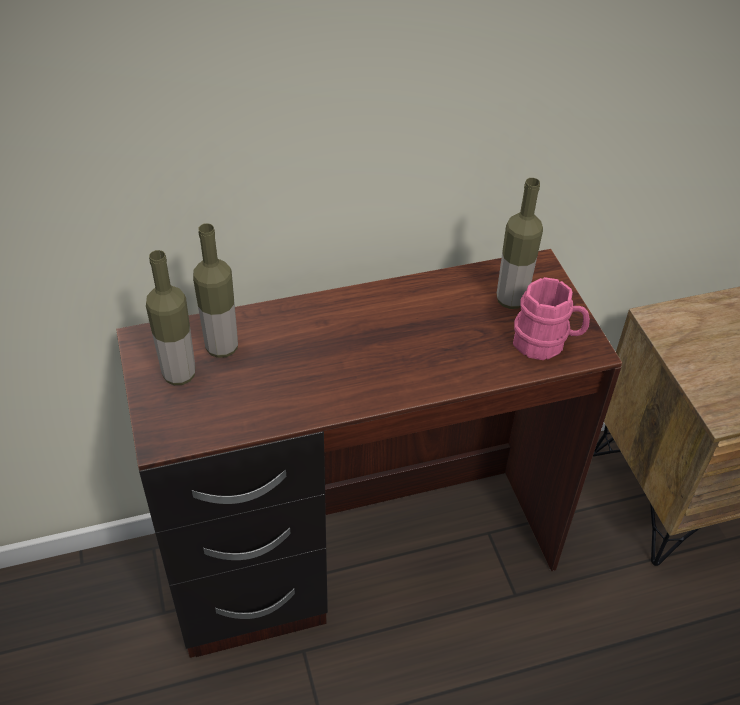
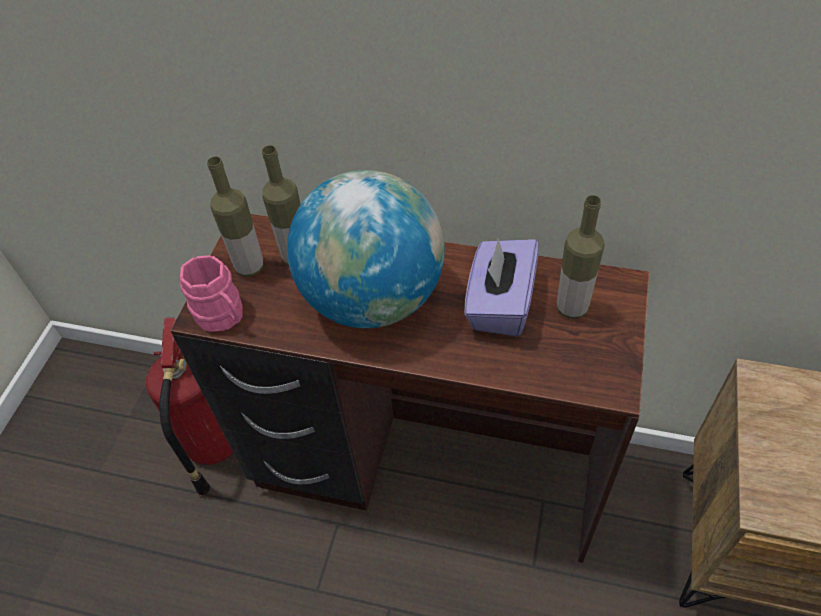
camera: 35 degrees right, 5 degrees up
(110, 642) = (212, 447): none -> fire extinguisher
(329, 356) = (373, 298): none -> globe
(448, 319) = (499, 304): none -> purple tissue box
(546, 343) = (575, 364): pink mug -> pink mug (223, 317)

